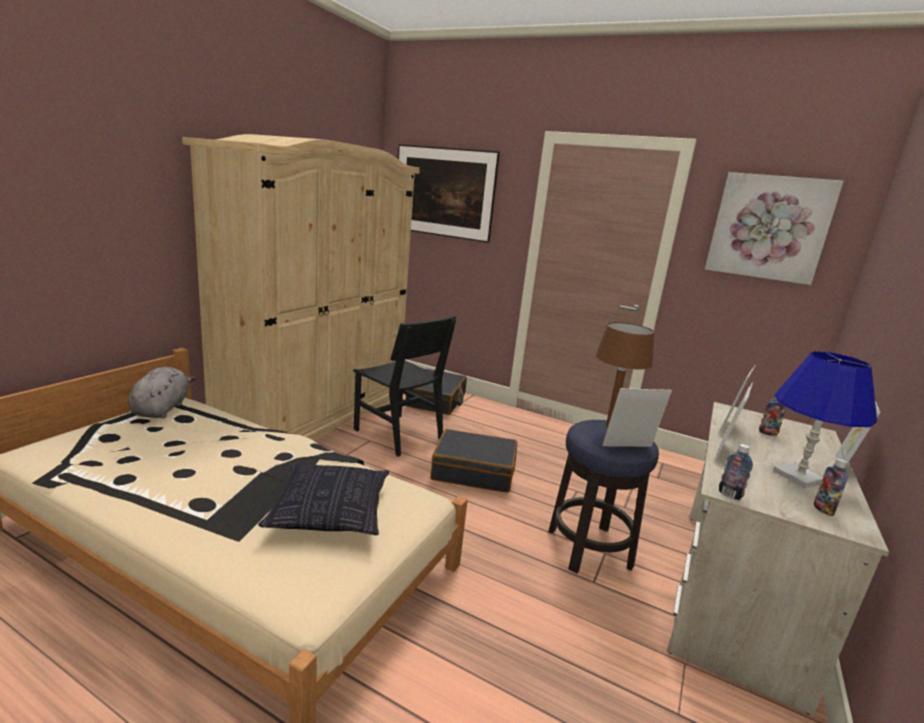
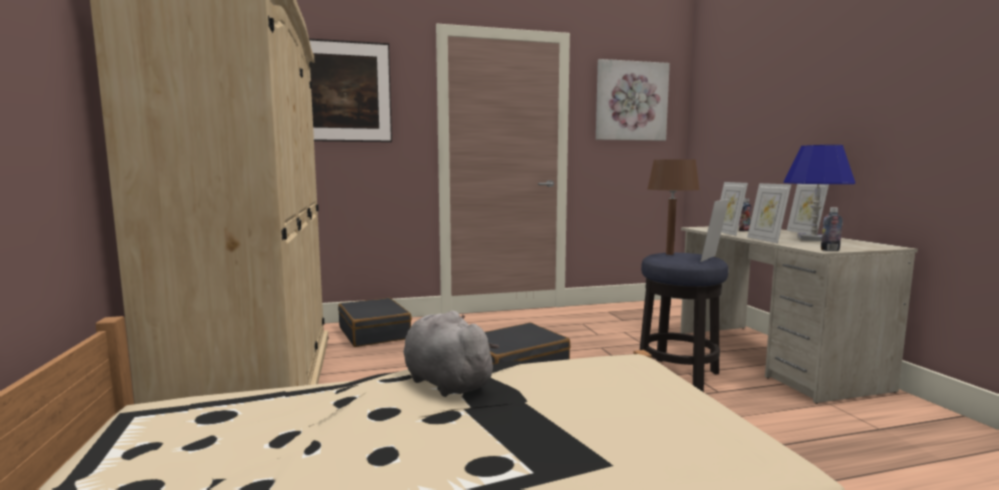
camera: 40 degrees left, 10 degrees down
(162, 409) = (143, 423): grey plush toy -> grey plush toy (444, 382)
(330, 513) = (610, 401): pillow -> none
(398, 434) = (393, 370): black chair -> none
(823, 509) = (860, 244): bottle -> none

